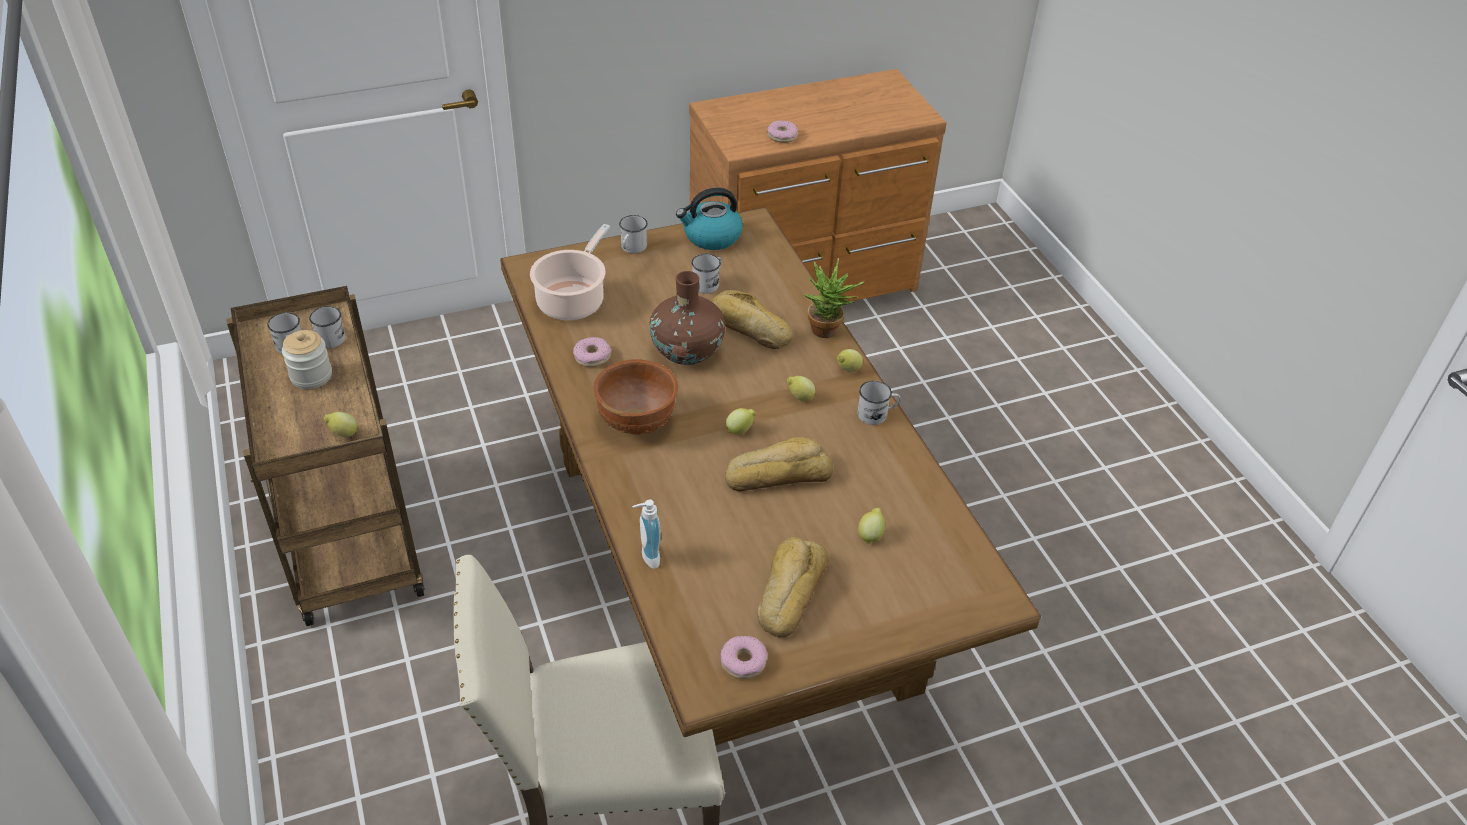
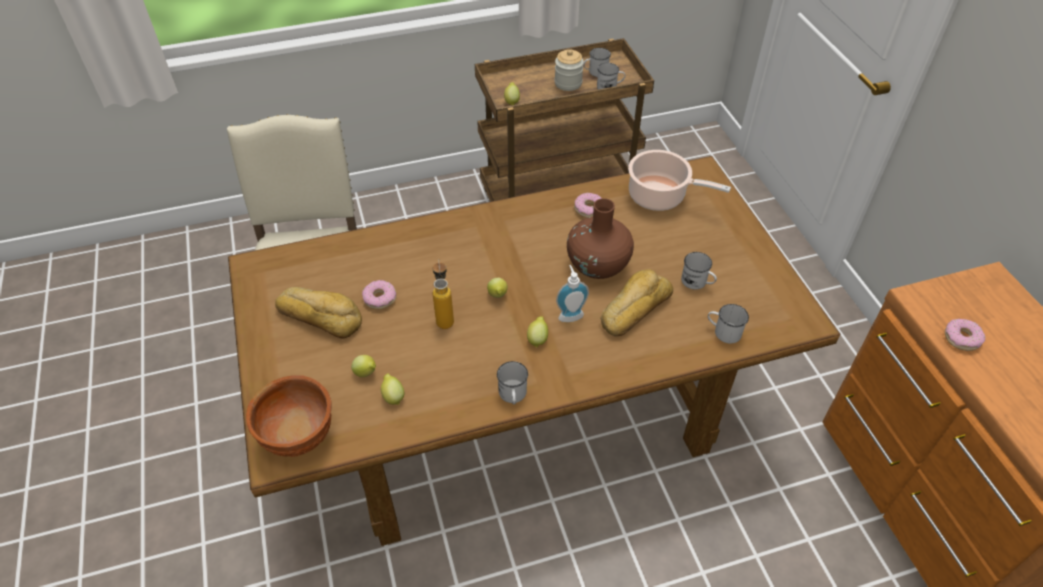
camera: 95 degrees right, 5 degrees up
(632, 248) = (741, 231): white mug -> white mug (723, 331)
(638, 422) = (511, 235): brown bowl -> brown bowl (298, 436)
(647, 557) = (372, 239): soap dispenser -> soap dispenser (570, 314)
(711, 237) = (773, 287): kettle -> none
(743, 661) = (266, 286): donut -> donut (380, 298)
(777, 474) = (444, 317): bread -> bottle
(828, 333) = (631, 368): potted plant -> none
(847, 370) = (576, 379): lemon -> lemon (393, 396)

